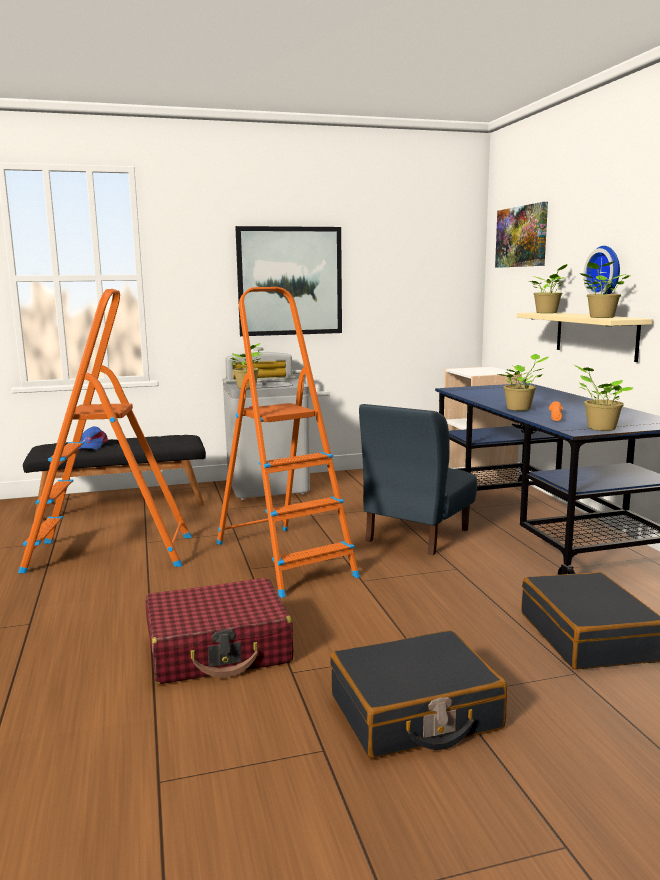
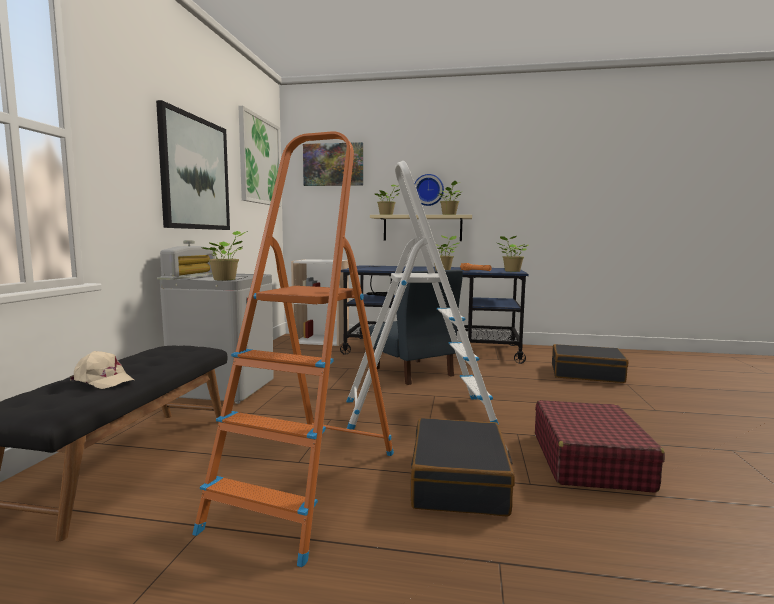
camera: 65 degrees left, 5 degrees down
(92, 445) = (103, 380): blue cap -> beige cap
(284, 559) = (419, 412): orange step ladder -> white step ladder
(415, 713) = (678, 421): black suitcase -> black suitcase (459, 481)
(423, 245) = (260, 161): none -> picture

